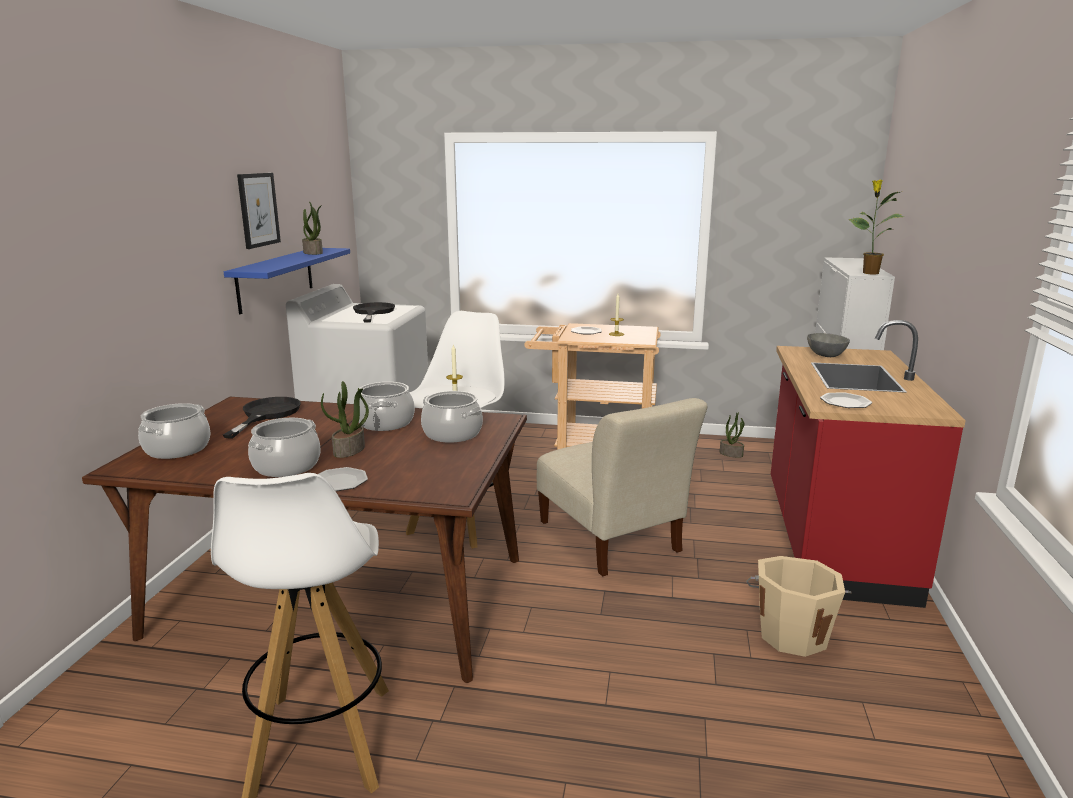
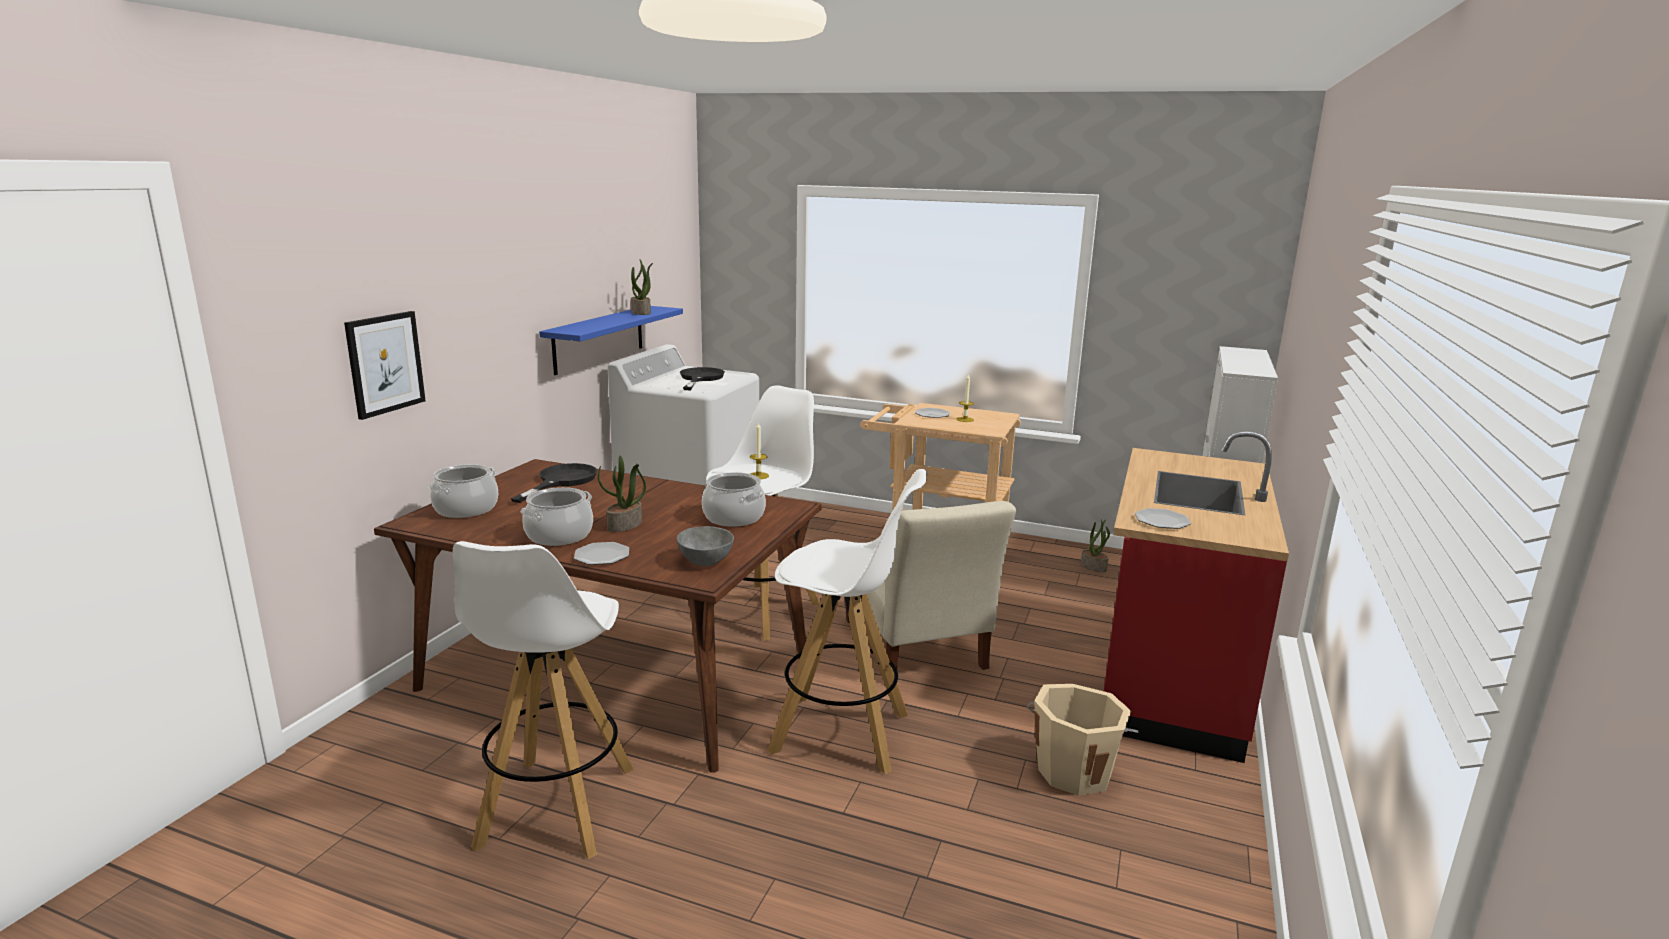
camera: 10 degrees right, 0 degrees up
(258, 210) = (583, 267): picture -> picture (385, 363)
(386, 423) = (673, 500): cooking pot -> none
(576, 627) = (842, 733): none -> white stool
(825, 355) = (1182, 463): grey bowl -> grey bowl (705, 561)
(869, 273) = (1250, 371): potted plant -> none

